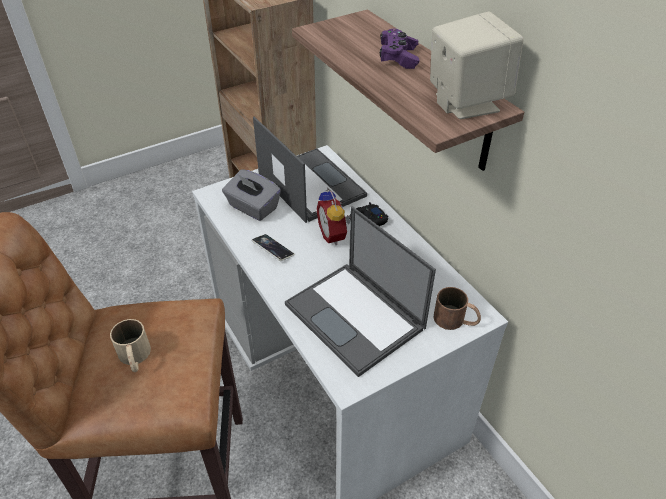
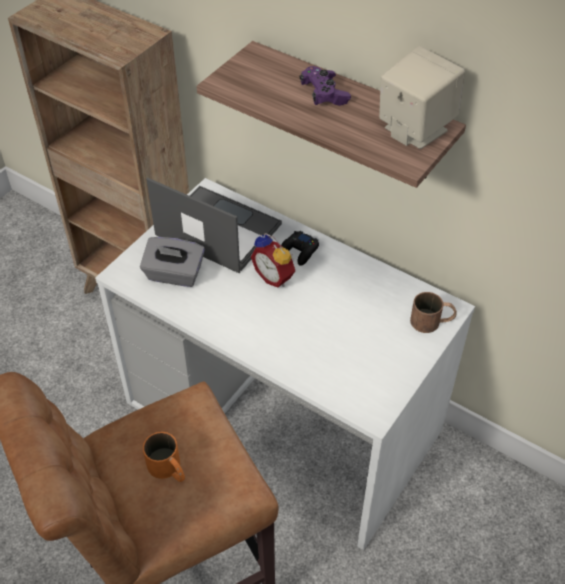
camera: 25 degrees left, 5 degrees up
(135, 358) = (168, 469): beige mug -> orange mug
(273, 249) = (225, 312): phone -> none
(356, 317) = (345, 351): laptop -> none

